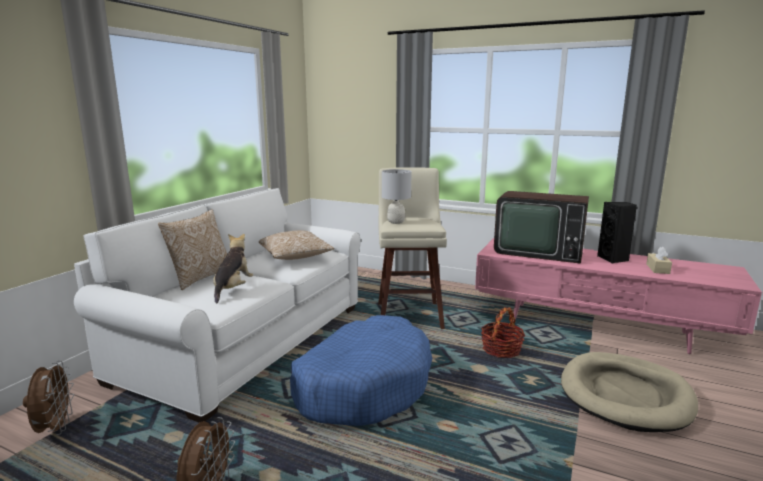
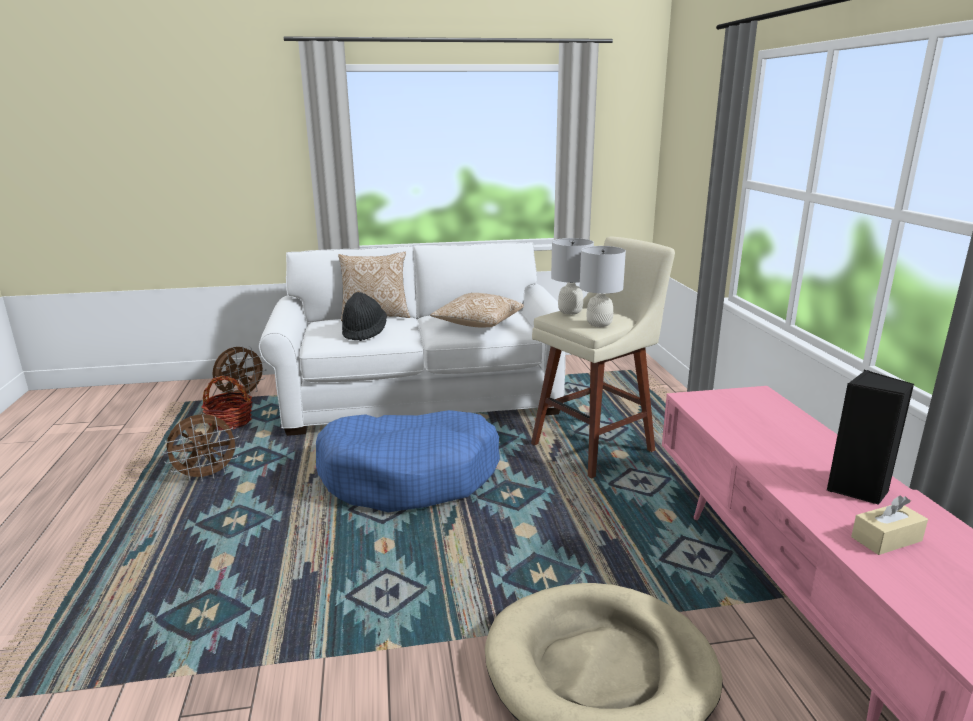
camera: 55 degrees right, 5 degrees up
(233, 289) = (364, 332): plush toy -> black hat
(431, 223) = (599, 325): none -> grey table lamp
(501, 349) = (595, 532): basket -> basket (230, 422)
(537, 251) = (763, 425): television -> none

